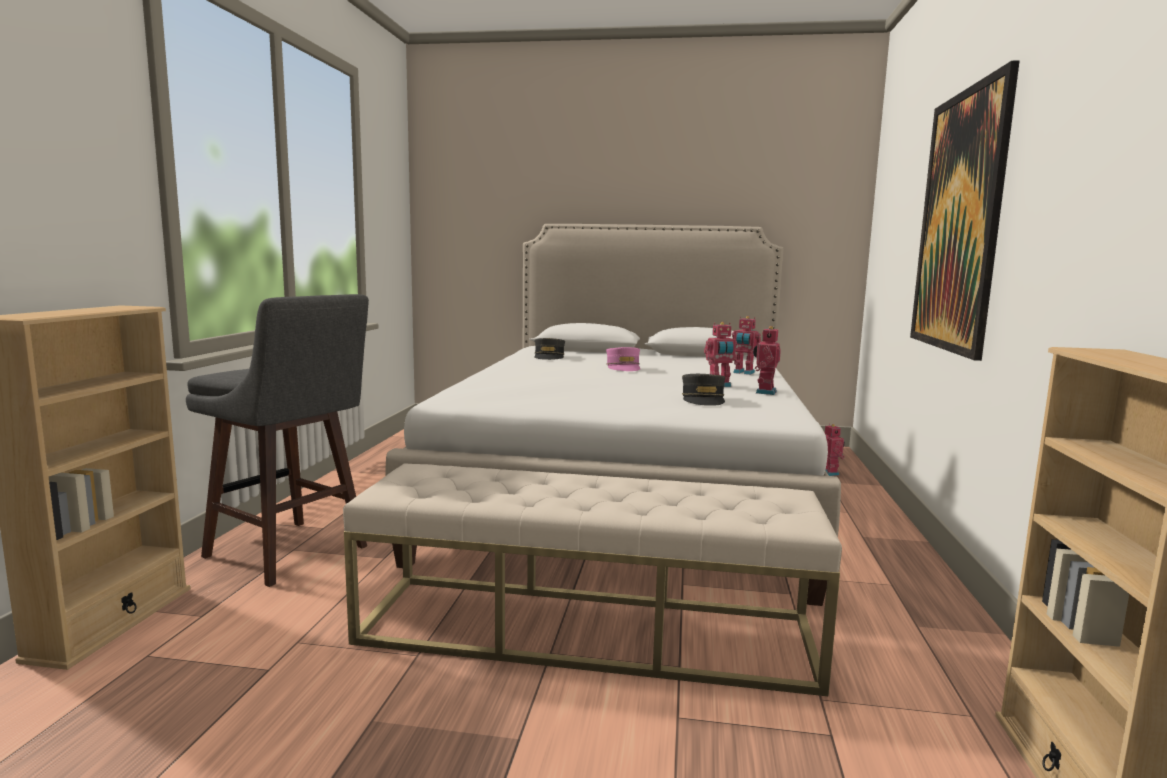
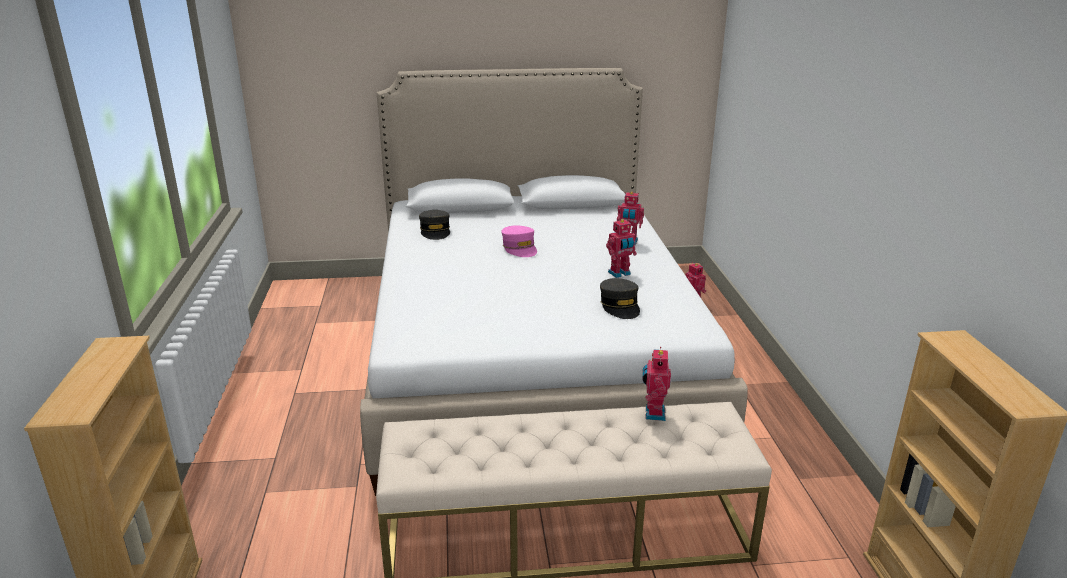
camera: 15 degrees left, 15 degrees up
(291, 553) = (266, 497): grey stool -> none
(764, 392) = (662, 281): toy robot -> toy robot (653, 413)
(959, 222) = (823, 128): picture -> none

